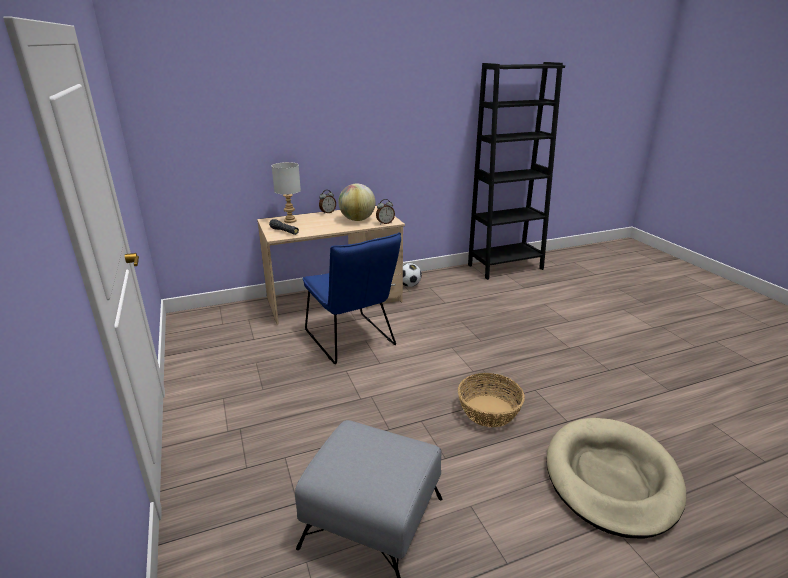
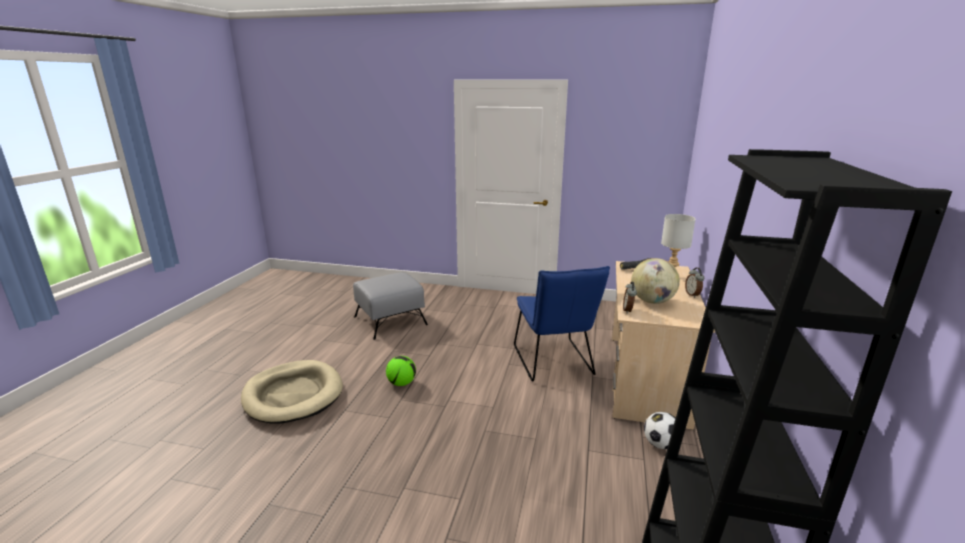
camera: 125 degrees right, 5 degrees down
(352, 341) = (554, 363): blue chair -> blue chair turned 105 degrees counterclockwise
(488, 410) = (402, 383): basket -> football

